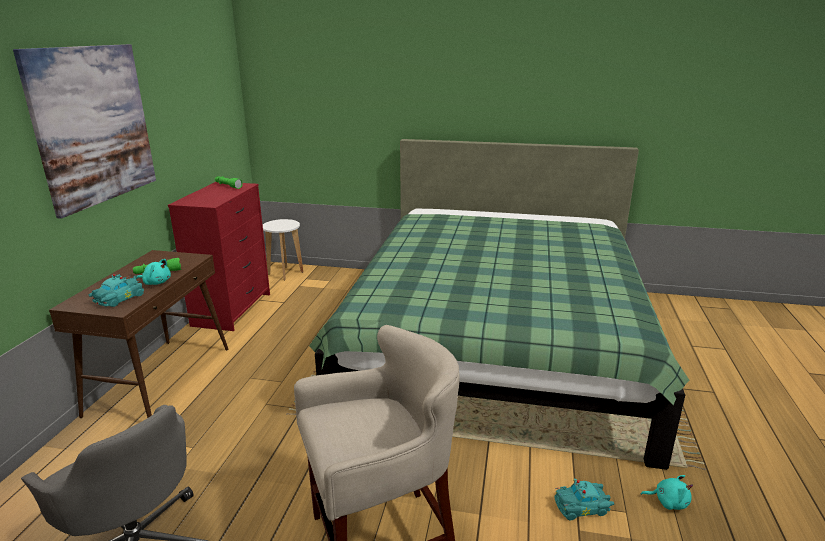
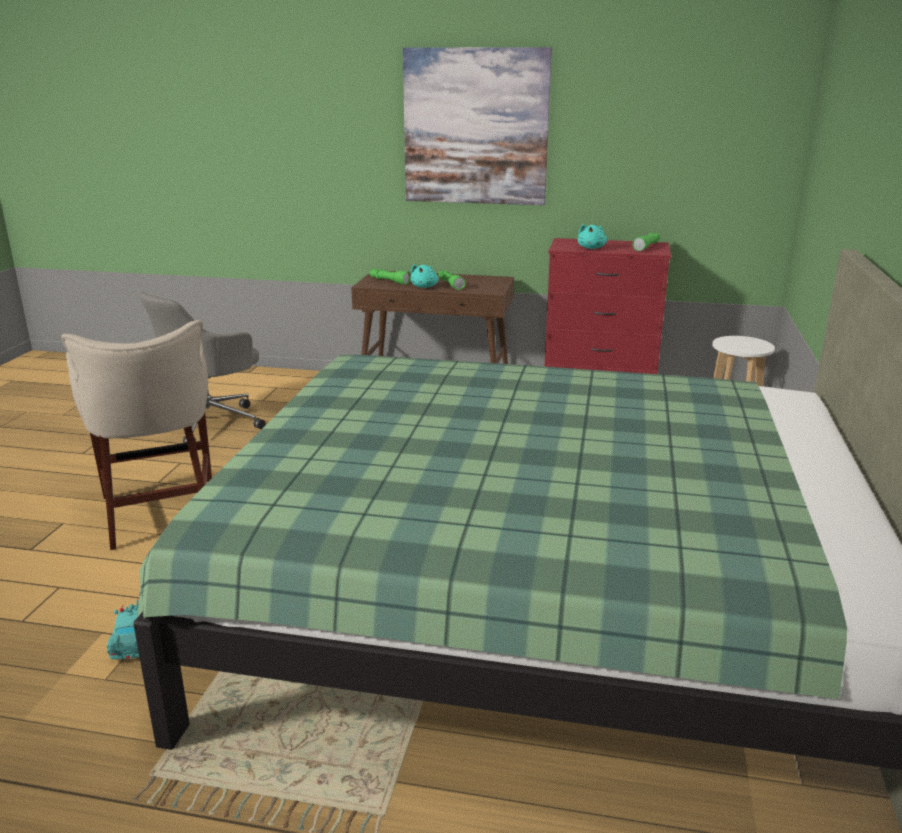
camera: 90 degrees right, 0 degrees up
(117, 299) = (388, 281): turquoise toy car -> green flashlight
(668, 501) = (97, 728): turquoise plush toy -> turquoise plush toy (591, 248)

